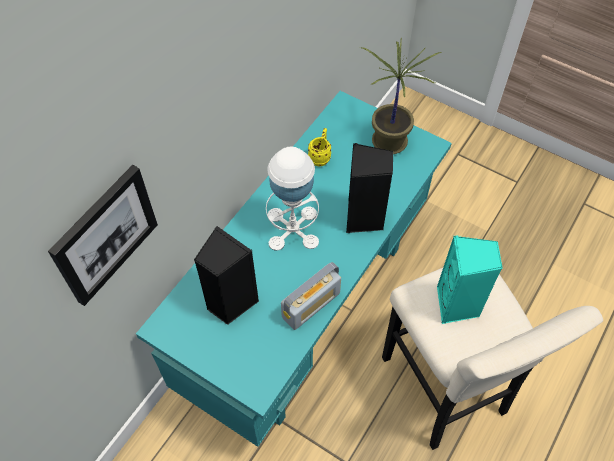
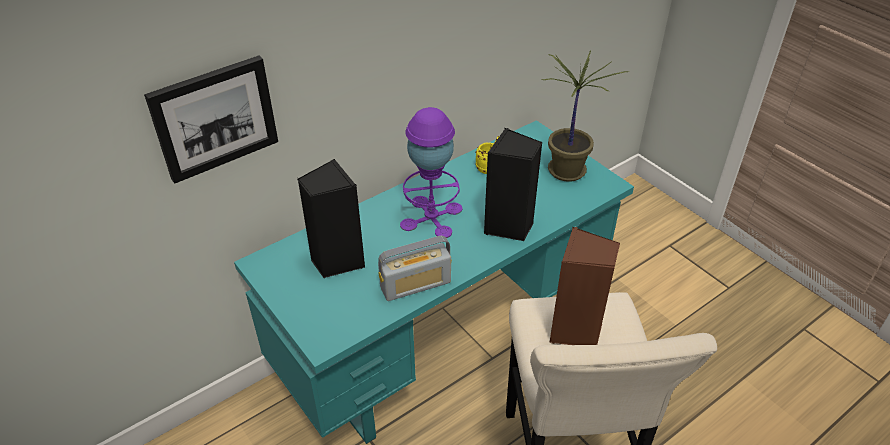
camera: 20 degrees right, 15 degrees down
(293, 228) = (431, 217): white table lamp -> purple table lamp
(457, 305) = (576, 331): turquoise speaker -> brown speaker

